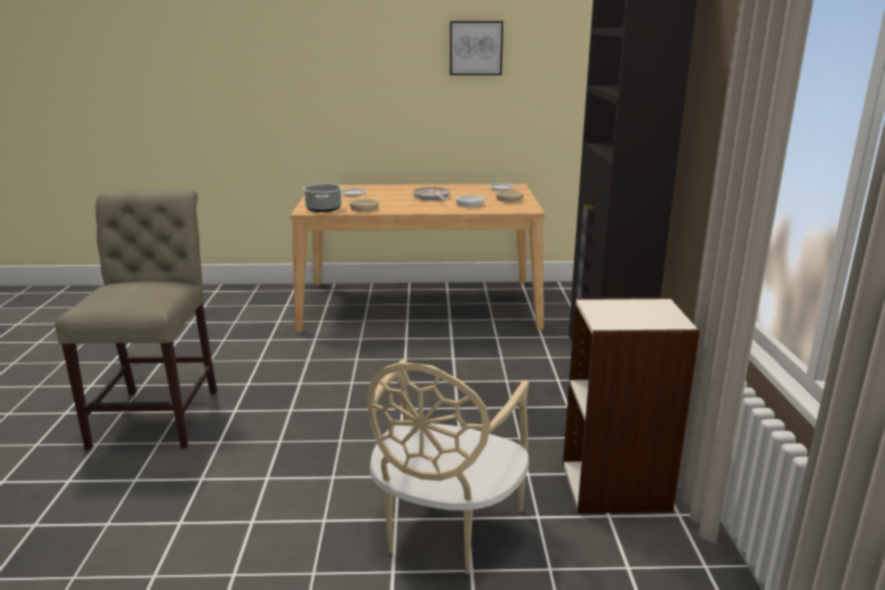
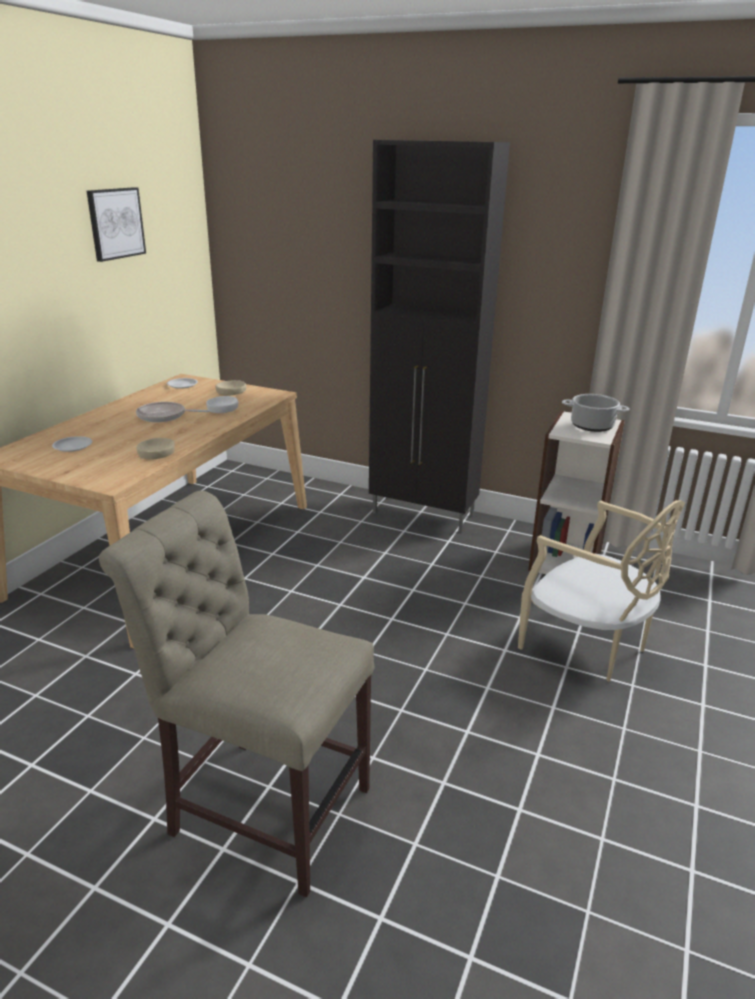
camera: 65 degrees left, 5 degrees up
(323, 209) = (117, 473): cooking pot -> cooking pot (591, 426)

